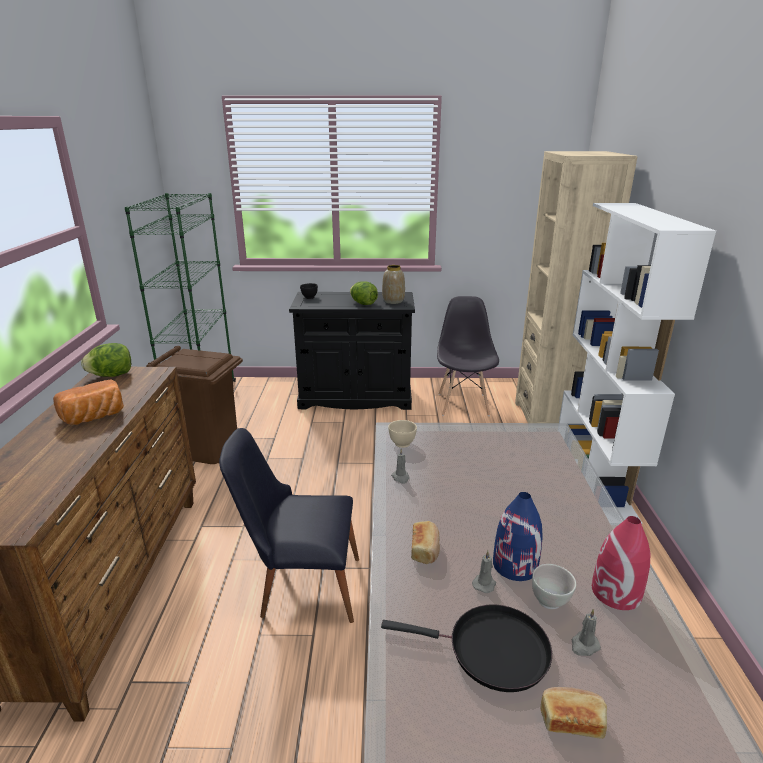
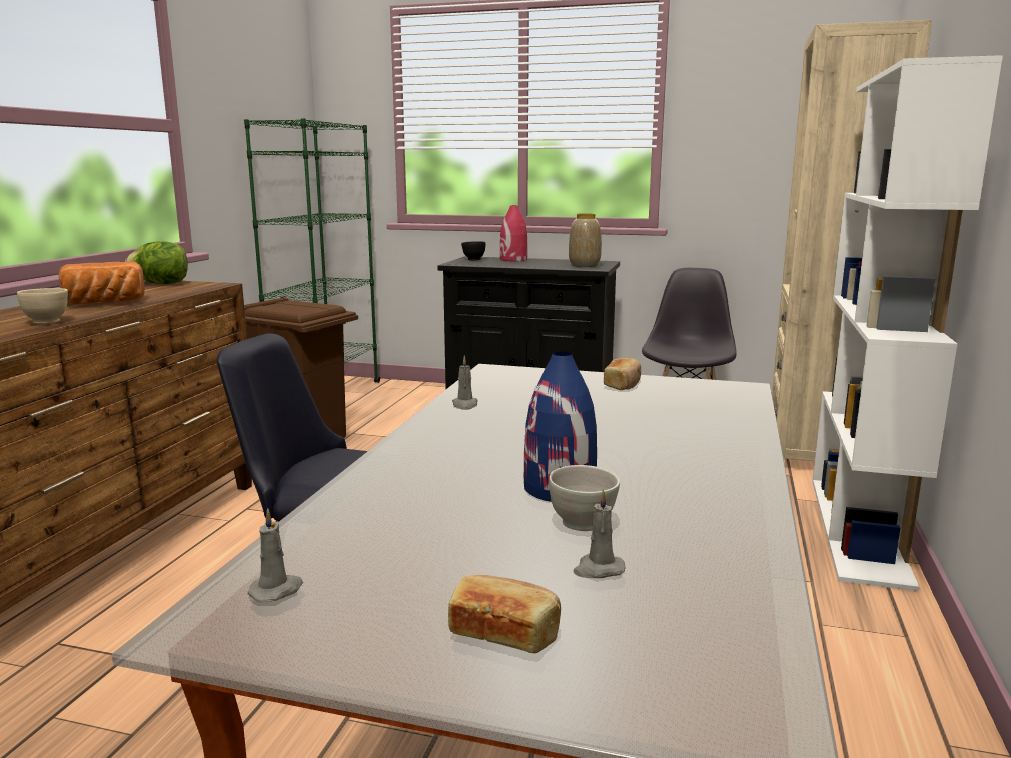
camera: 15 degrees right, 10 degrees down
(363, 304) = (540, 265): lettuce -> none
(402, 443) = (495, 380): beige bowl -> beige bowl (47, 322)
(425, 549) = (437, 462): bread -> bread (623, 384)
(484, 583) = (495, 498): grey candle -> grey candle (277, 590)
(491, 650) = (443, 554): black frying pan -> none
(616, 592) = (704, 529): red vase -> red vase (513, 259)

